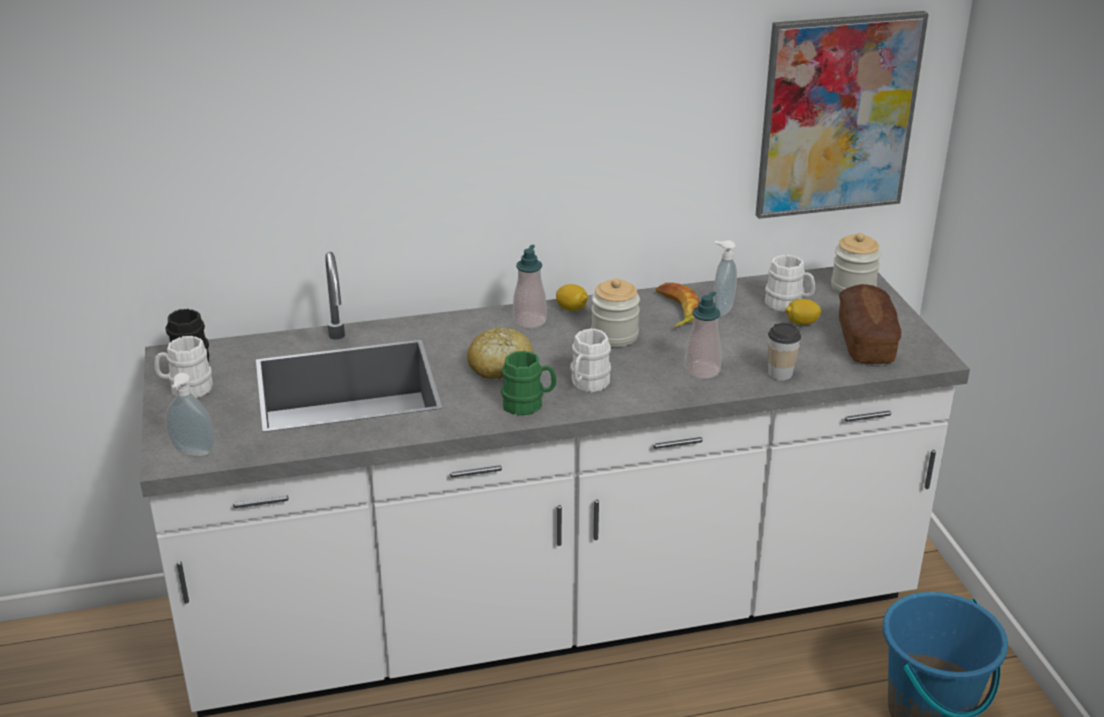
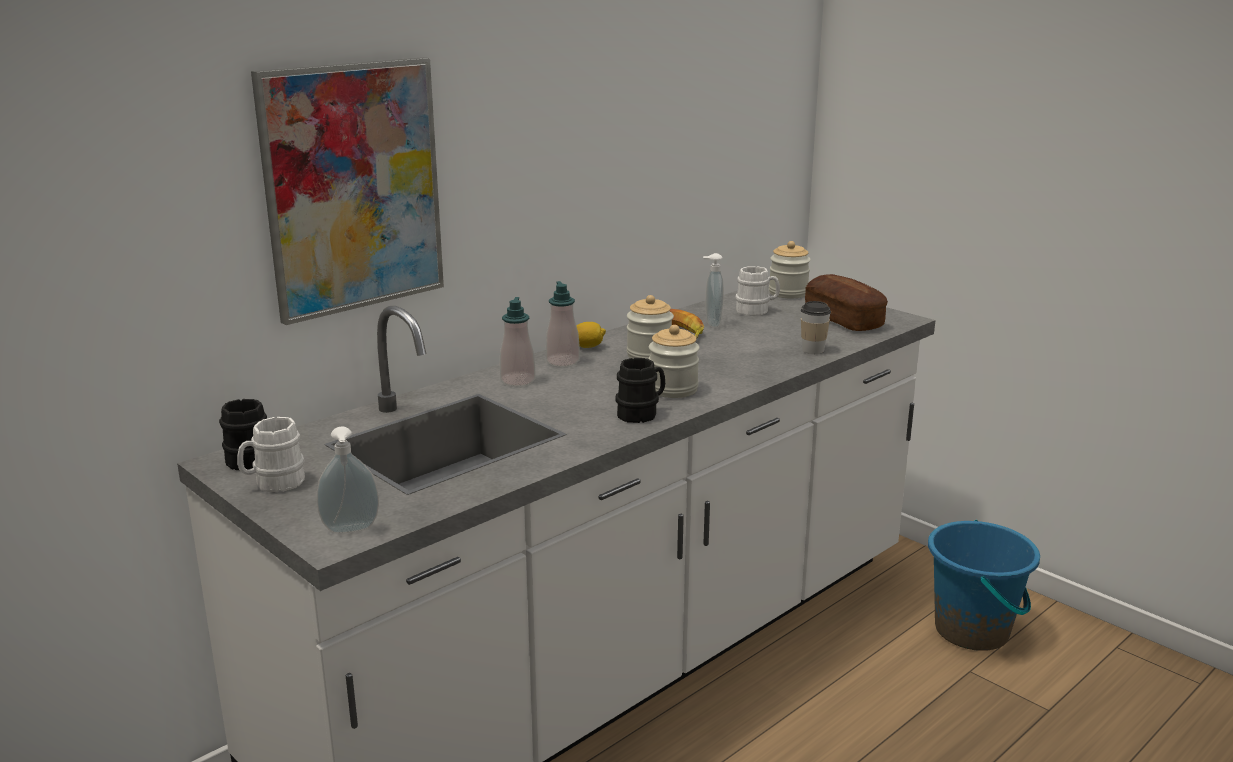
camera: 30 degrees left, 10 degrees down
(500, 366) = (579, 395): bread -> none
(528, 404) = (642, 413): green mug -> black mug
(587, 384) = (673, 389): white mug -> jar
(702, 371) = (752, 361): soap dispenser -> soap dispenser (517, 380)
(801, 323) = (783, 319): lemon -> none
(837, 115) = (748, 145): picture -> picture (353, 188)

